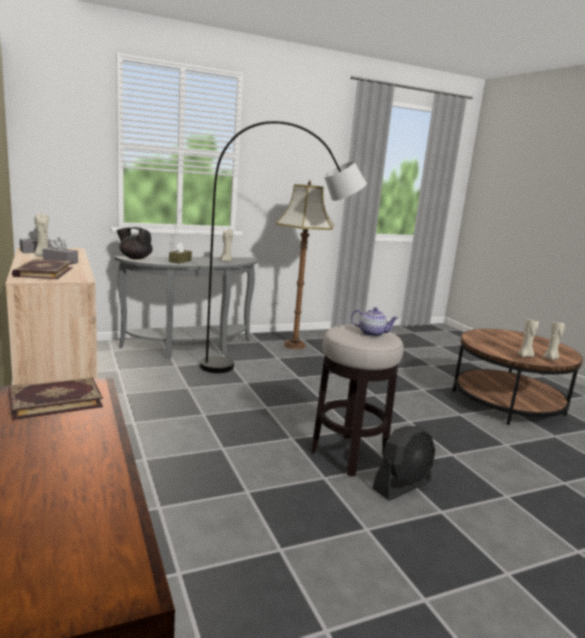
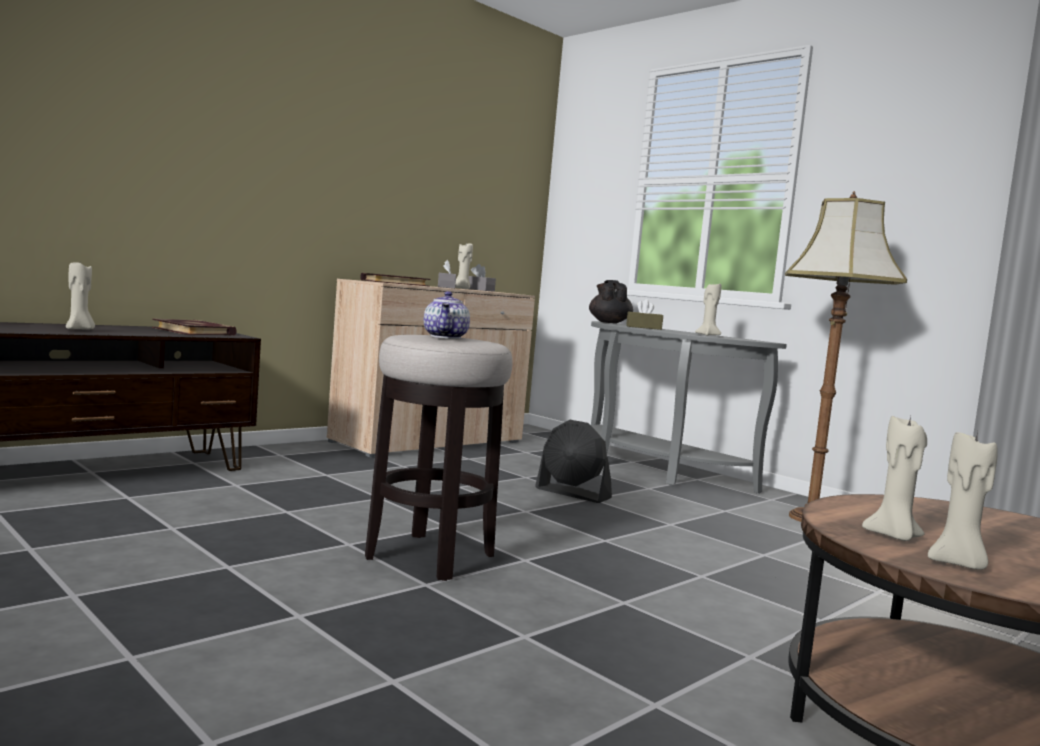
camera: 70 degrees right, 10 degrees down
(73, 462) = (79, 329): none -> beige candle
(278, 365) = (695, 512): grey floor lamp -> none
(402, 485) = (363, 590): black fan -> black fan (573, 493)

